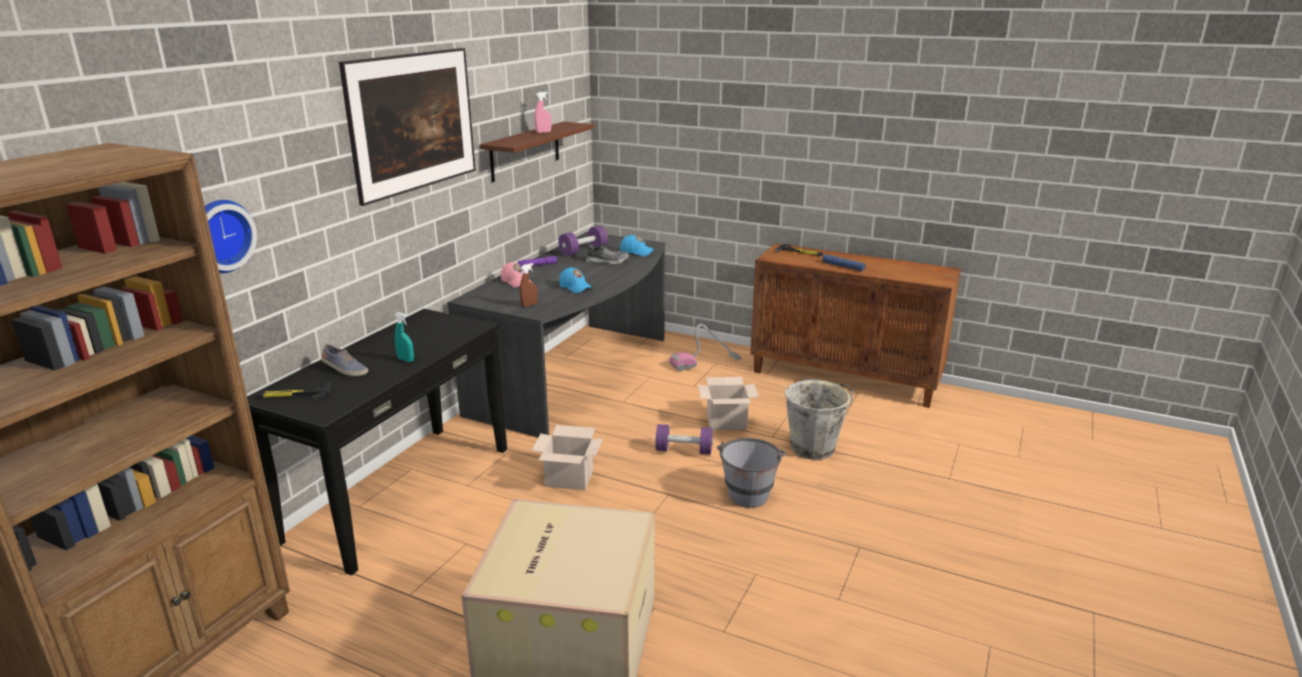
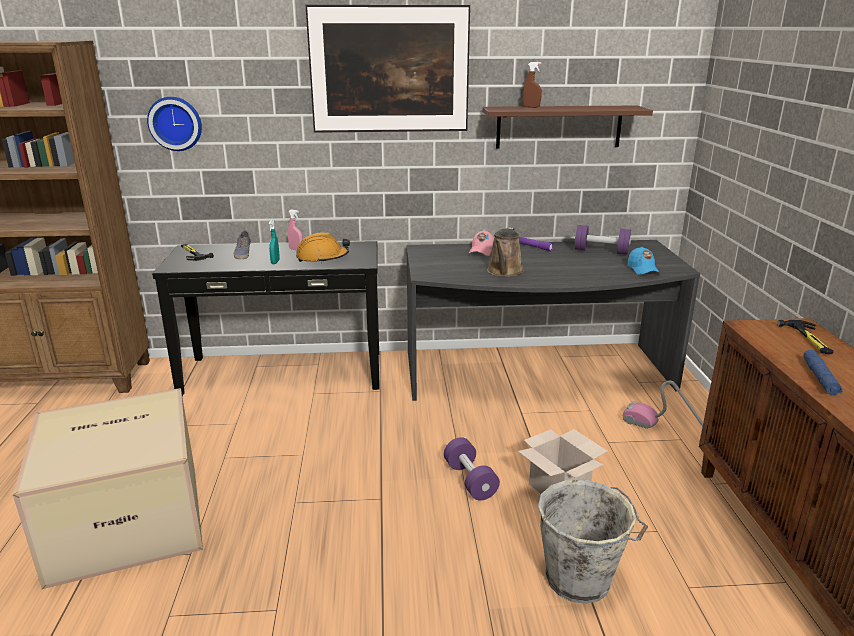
camera: 60 degrees right, 0 degrees up
(432, 338) = (322, 258): none -> orange hard hat
(529, 305) = (438, 268): brown spray bottle -> brown spray bottle (531, 107)
(543, 132) = (570, 108): pink spray bottle -> pink spray bottle (296, 249)
(567, 479) = (359, 433): cardboard box -> none
(575, 288) = (504, 272): blue cap -> brown watering can
(607, 261) = (593, 265): shoe -> none
(748, 491) = (431, 553): grey bucket -> none

